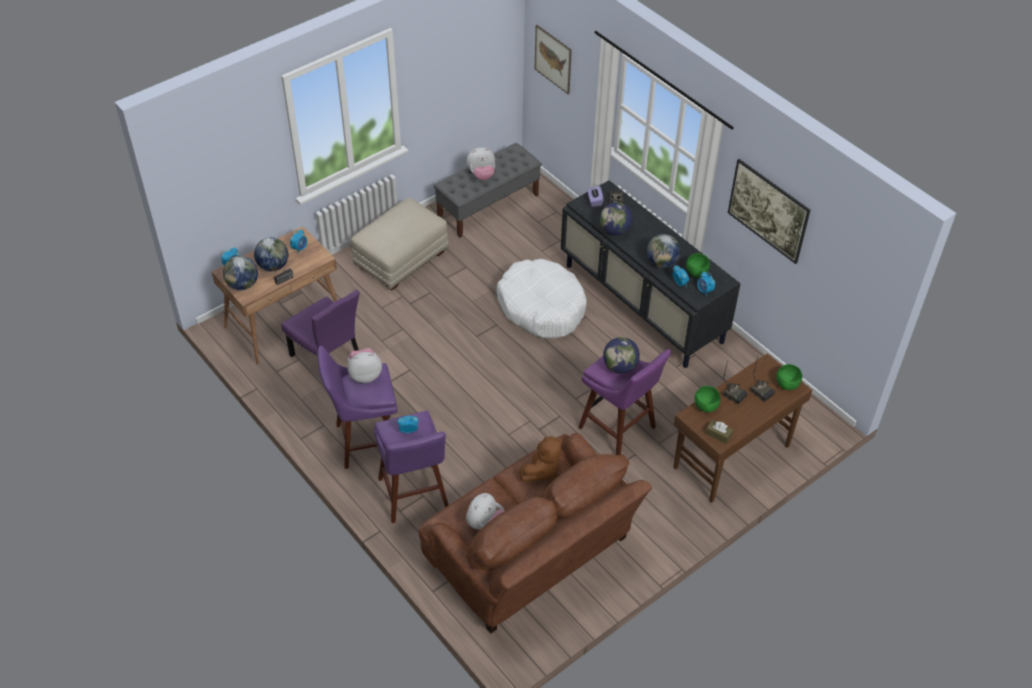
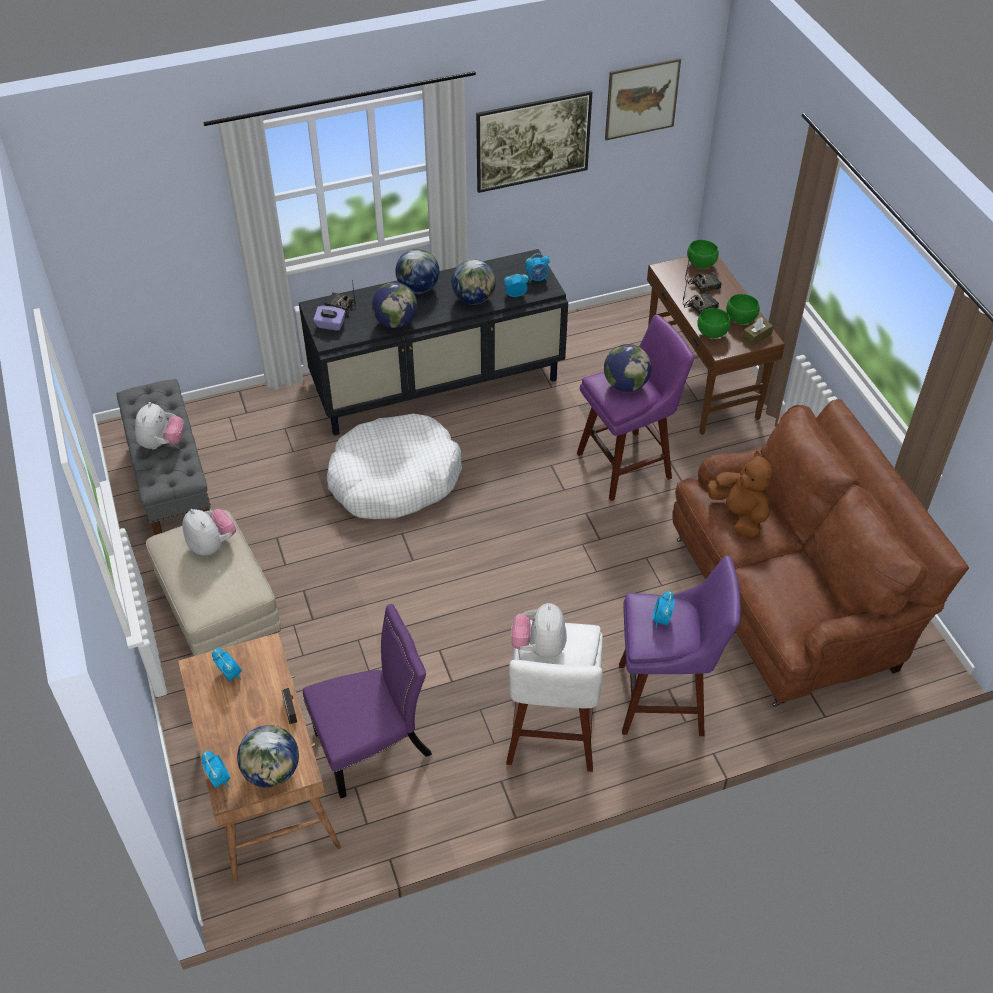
camera: 70 degrees left, 0 degrees up
(273, 266) = (251, 719): globe -> globe (418, 288)
(364, 442) = (551, 736): purple stool -> white stool
(486, 524) = (811, 592): plush toy -> plush toy (212, 545)
(553, 59) = (114, 236): picture -> picture (642, 99)
(696, 273) = (505, 277): green bowl -> green bowl (741, 320)

